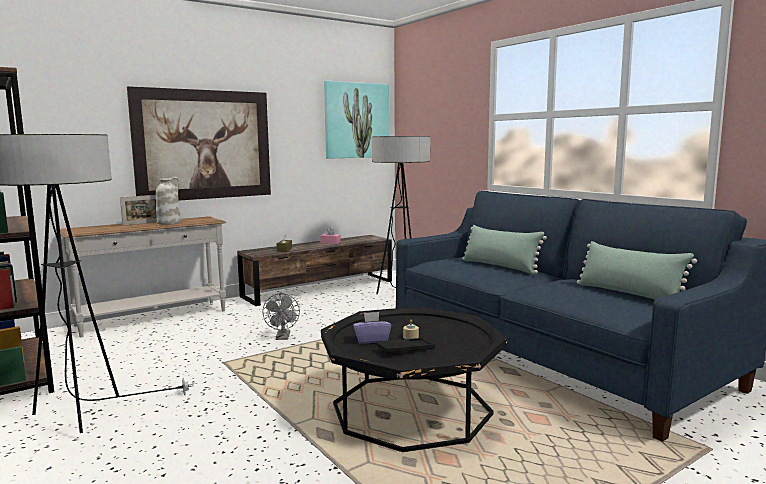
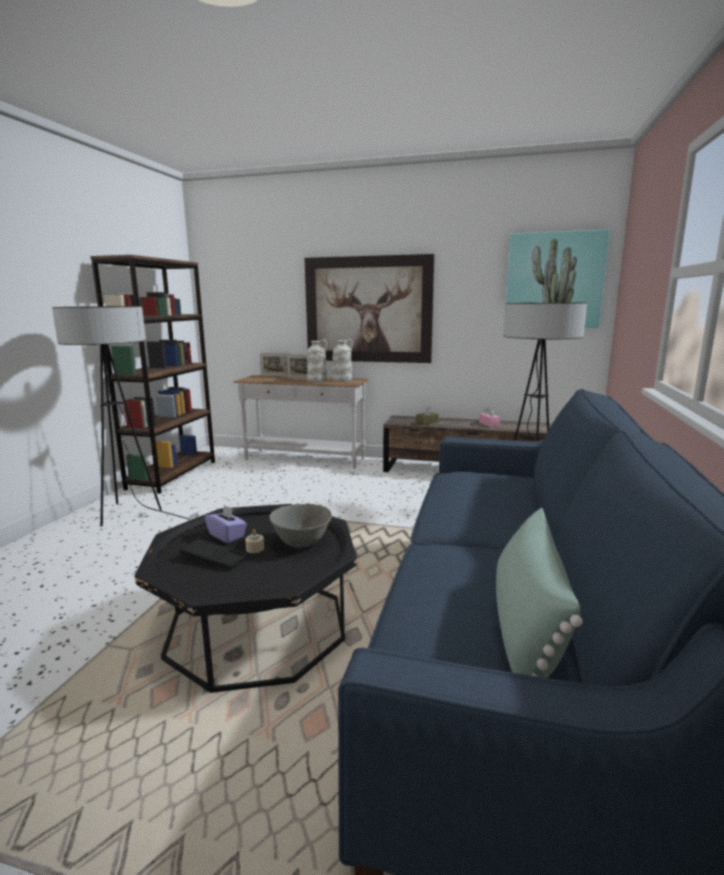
camera: 50 degrees right, 5 degrees up
(98, 226) = (276, 376): none -> picture frame
(193, 219) = (342, 380): none -> white vase
(283, 337) = (336, 508): grey fan -> none
(424, 325) = (301, 542): none -> grey bowl
(500, 266) = (511, 504): green pillow -> none

